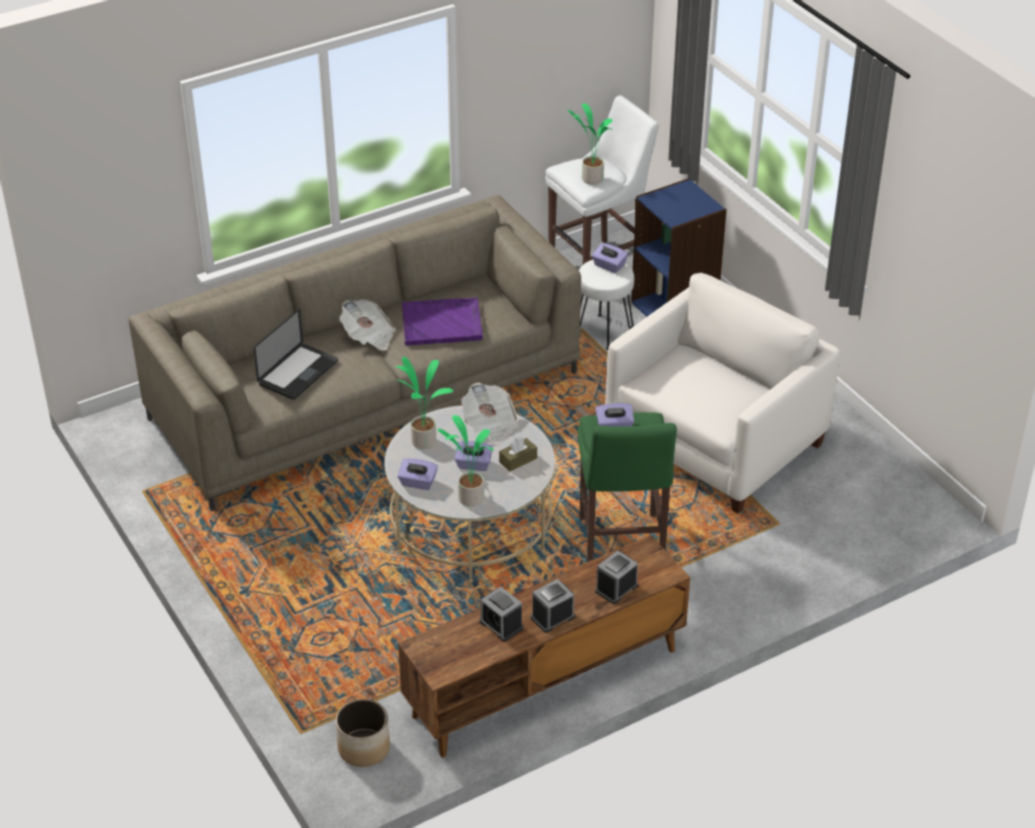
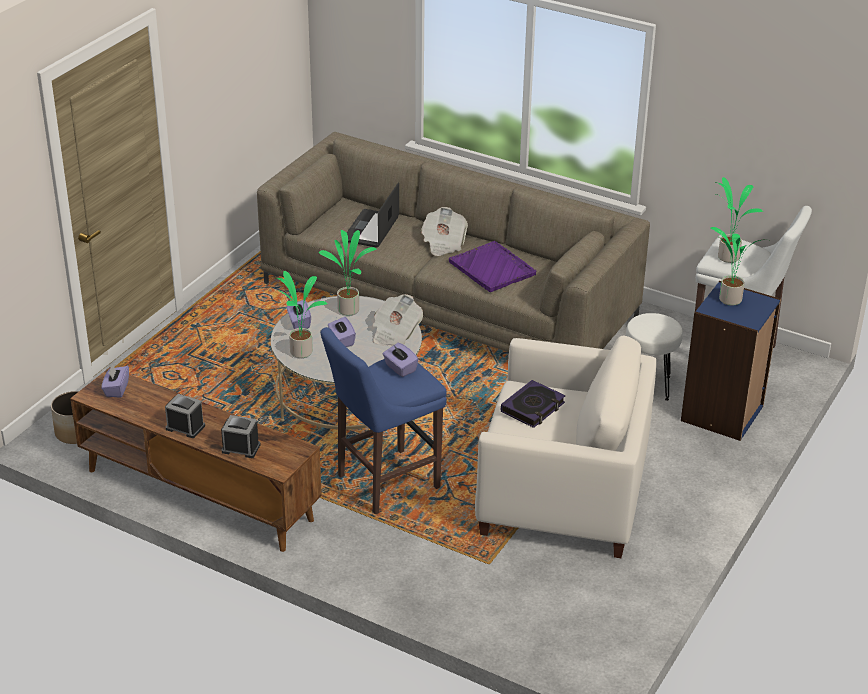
camera: 60 degrees right, 5 degrees down
(298, 373) = (371, 229): laptop -> laptop turned 105 degrees clockwise
(501, 625) = (159, 406): alarm clock -> none
(518, 460) = (365, 359): brown tissue box -> none
(609, 266) = (664, 325): purple tissue box -> purple tissue box (116, 389)
(621, 547) = (383, 483): green stool -> blue stool
(669, 204) = (728, 300): none -> potted plant
(685, 384) = (533, 408): none -> book

